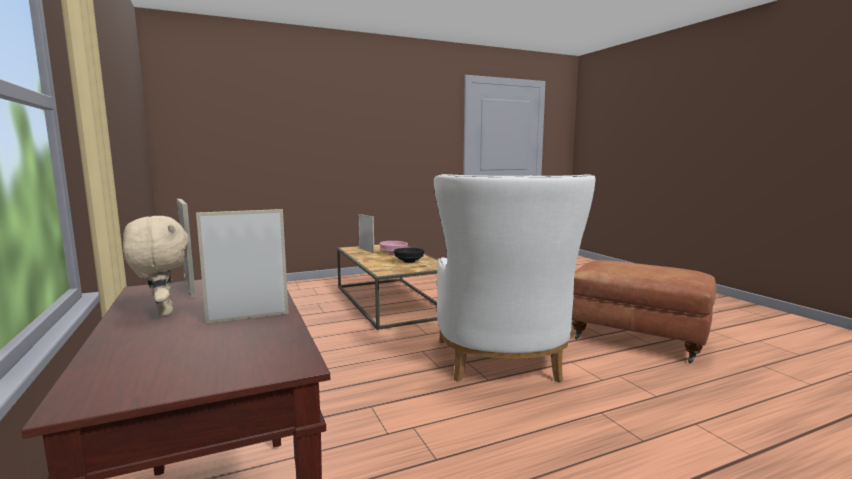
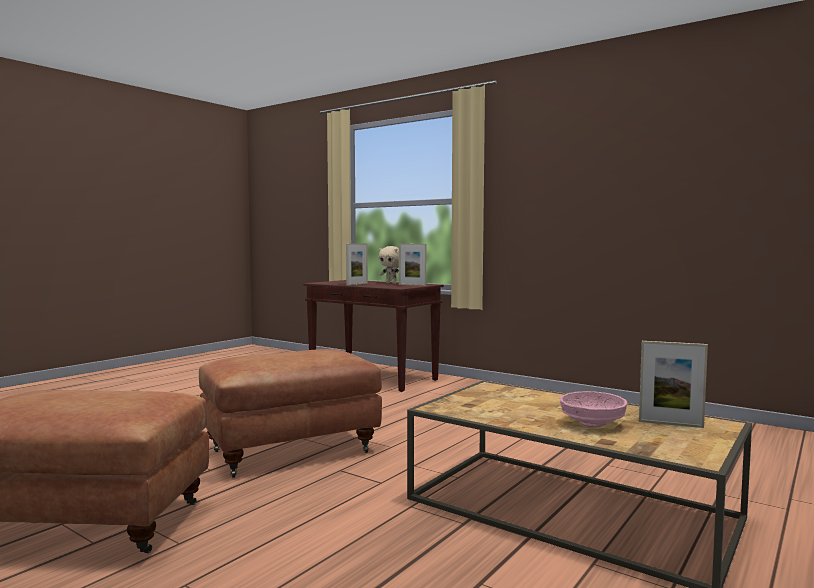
camera: 150 degrees right, 5 degrees down
(409, 261) = (510, 409): black bowl -> none
(503, 366) = (291, 450): white armchair -> brown ottoman

